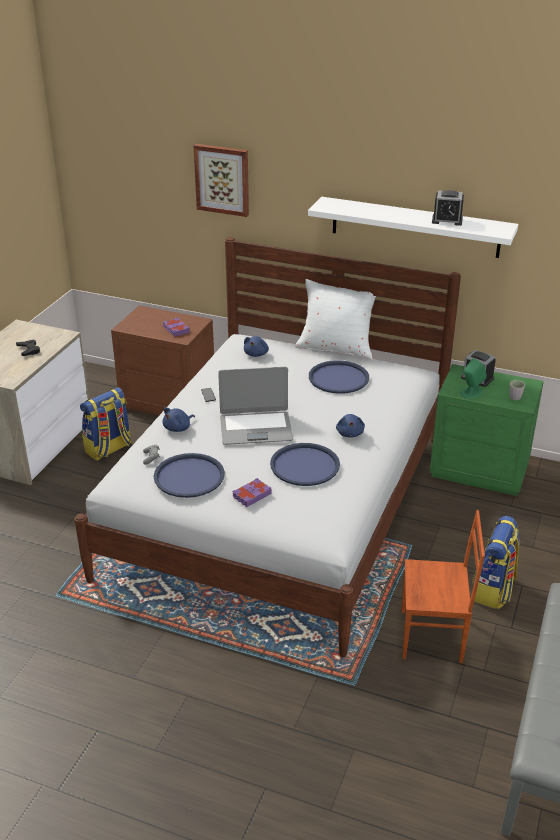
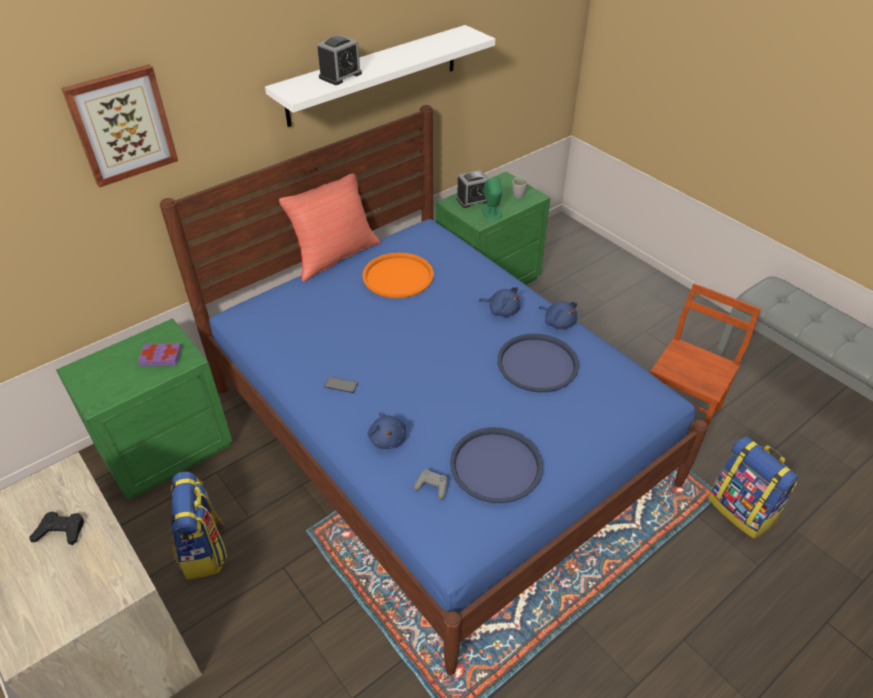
camera: 60 degrees left, 10 degrees up
(169, 401) = (166, 449): brown nightstand -> green nightstand
(251, 495) = (563, 425): purple book -> none
(255, 428) = (442, 373): laptop -> none
(256, 354) = (289, 313): blue plush toy -> blue plush toy (558, 322)
(280, 505) = (437, 434): white bed -> blue bed
(336, 348) = (334, 256): white pillow -> red pillow
(338, 378) = (398, 276): blue tray -> orange tray
(447, 220) = (419, 49): alarm clock -> alarm clock (340, 75)
(493, 590) = (643, 349): backpack -> backpack (742, 510)

